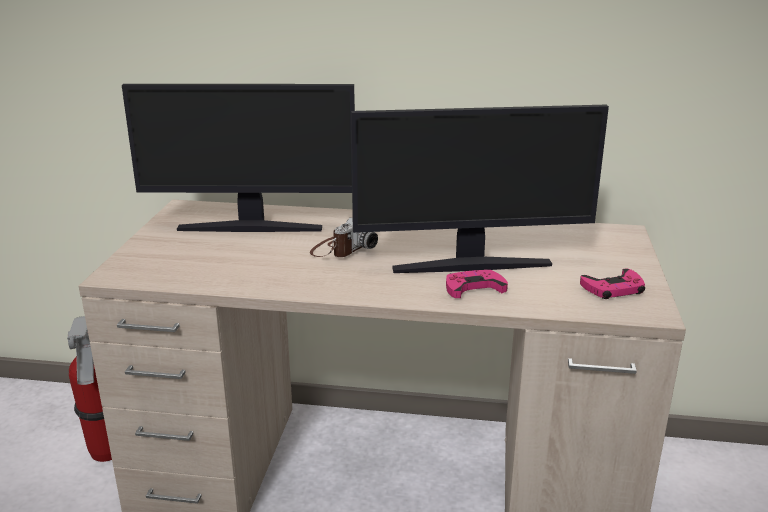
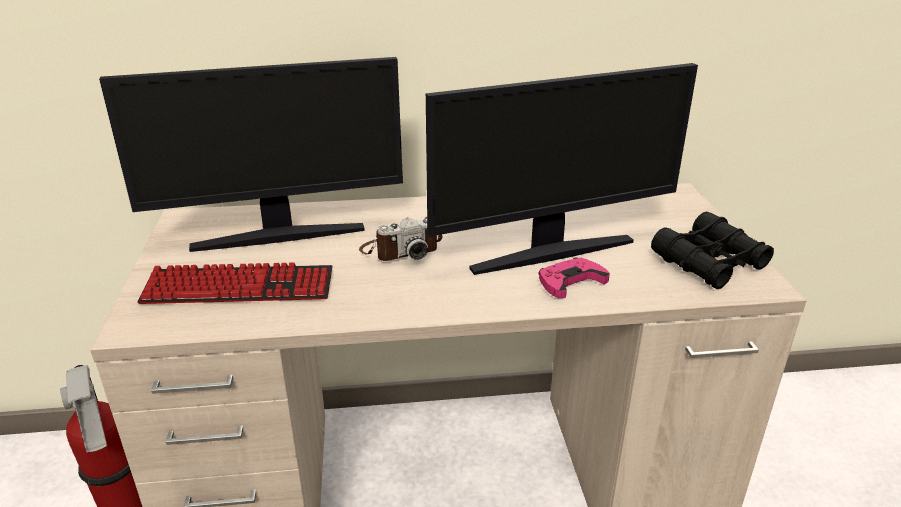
camera: 15 degrees left, 5 degrees up
(201, 259) = (239, 288): none -> keyboard
(343, 248) = (401, 250): camera -> camera turned 45 degrees clockwise
(613, 289) = (709, 262): pink game controller -> black binoculars

